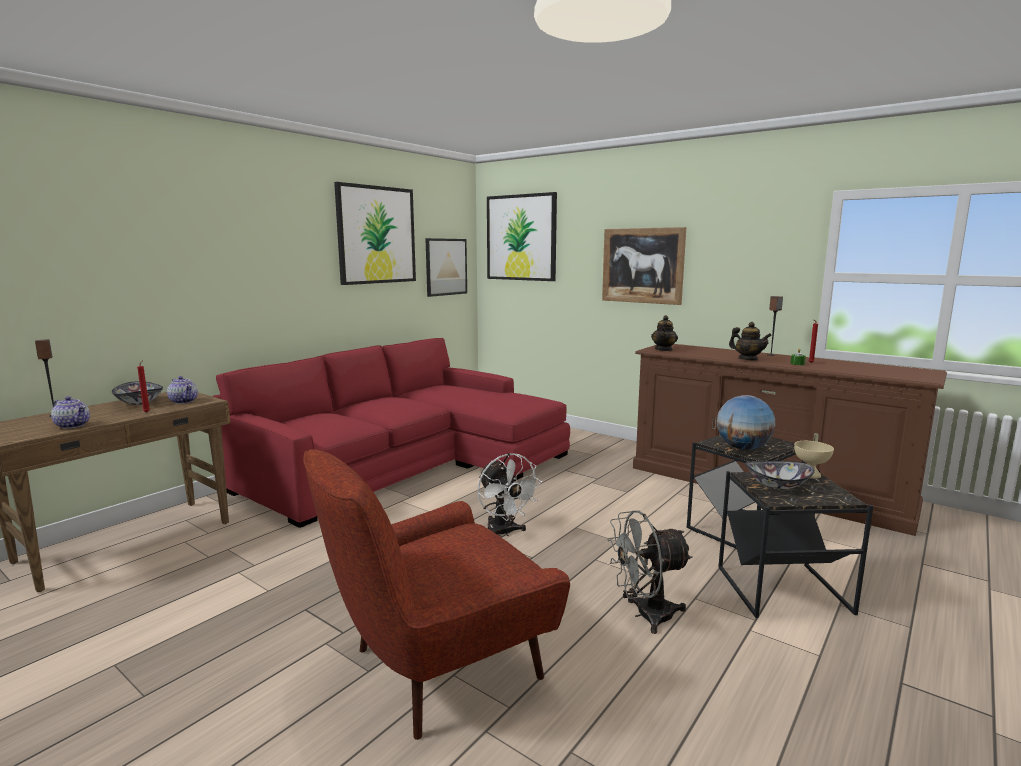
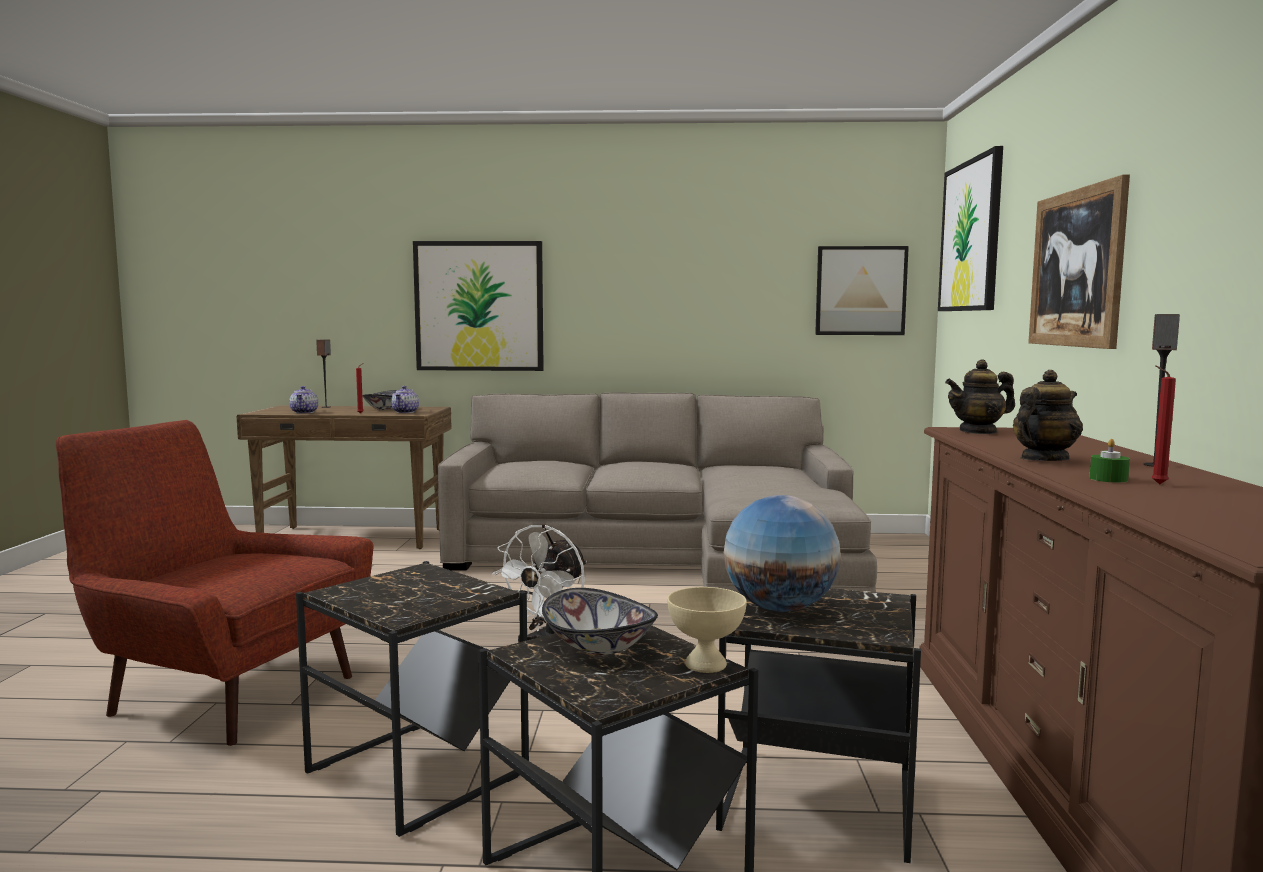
camera: 55 degrees right, 5 degrees down
(376, 235) = (723, 243): picture -> picture (479, 306)
(408, 462) = (667, 557): red sofa -> beige sofa
(645, 615) = (417, 774): grey fan -> black side table
(748, 359) = (1043, 459): teapot -> teapot turned 135 degrees counterclockwise

